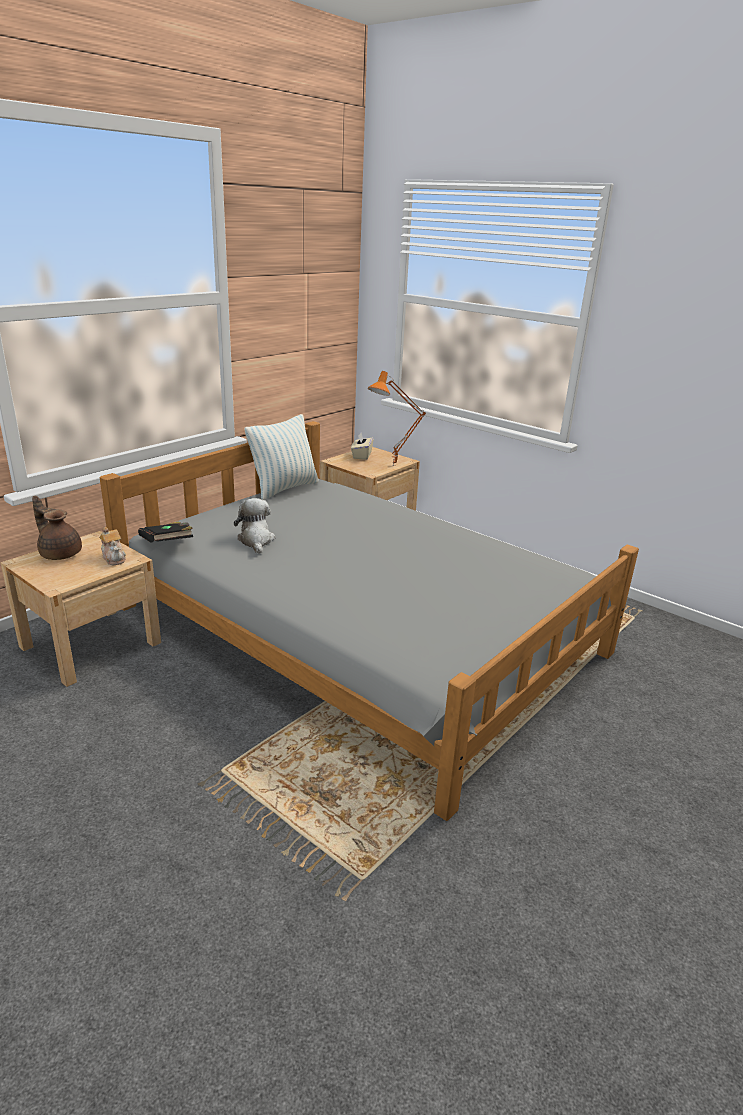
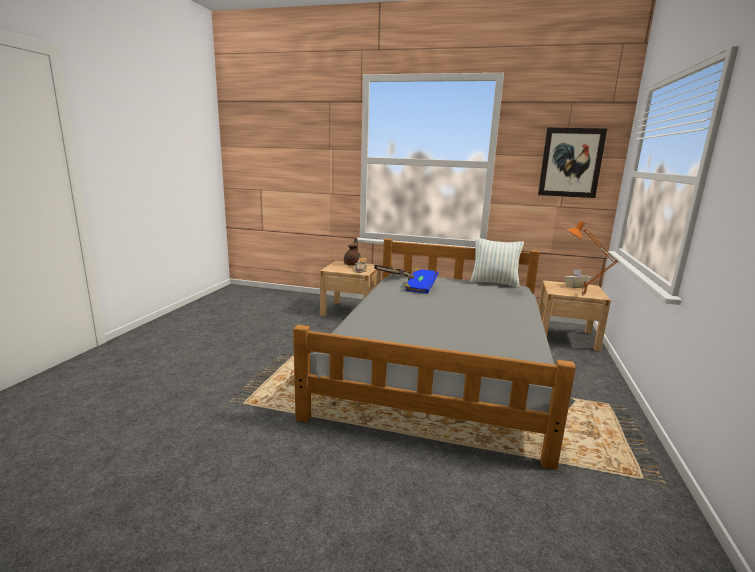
camera: 65 degrees right, 10 degrees down
(256, 540) = (420, 288): plush toy -> blue book
(313, 283) = (571, 163): none -> picture

